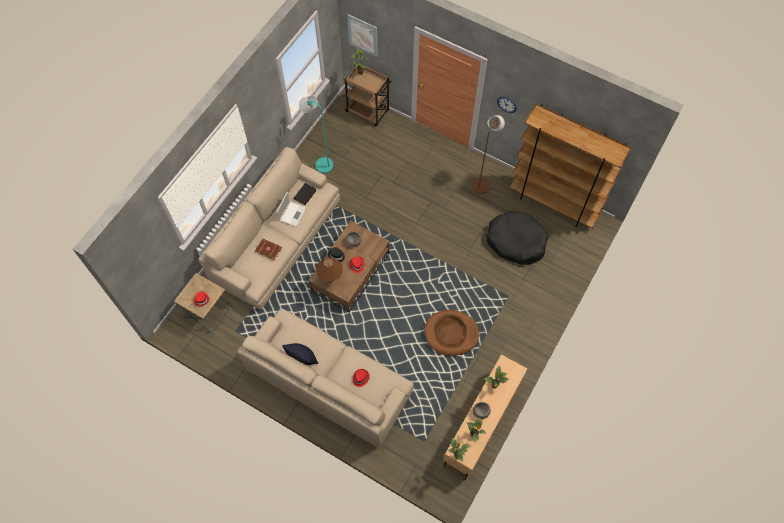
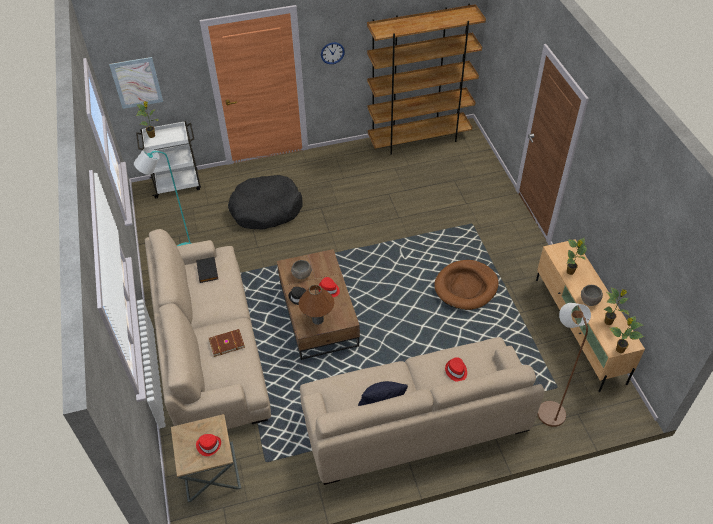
camera: 45 degrees left, 15 degrees down
(292, 213) = (214, 295): laptop -> none
(368, 111) = (178, 184): brown cart -> white cart
(482, 183) = (346, 165): brown floor lamp -> brown floor lamp (549, 409)
(516, 241) = (426, 183): black dog bed -> black dog bed (266, 209)

